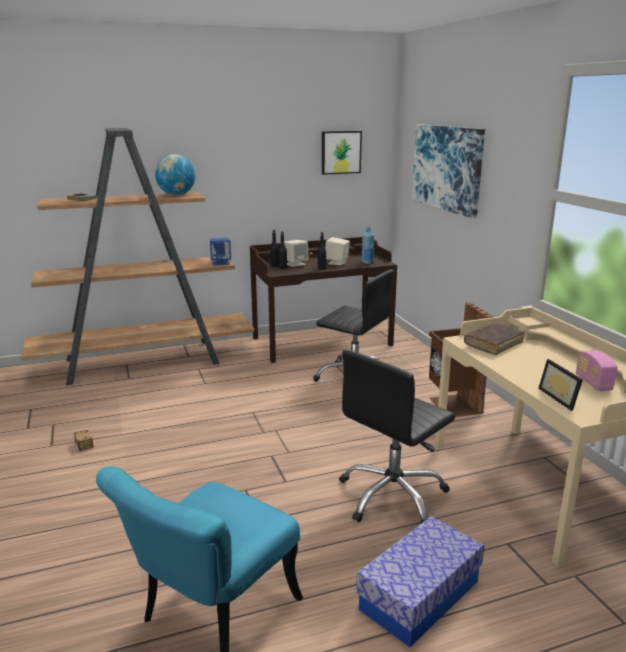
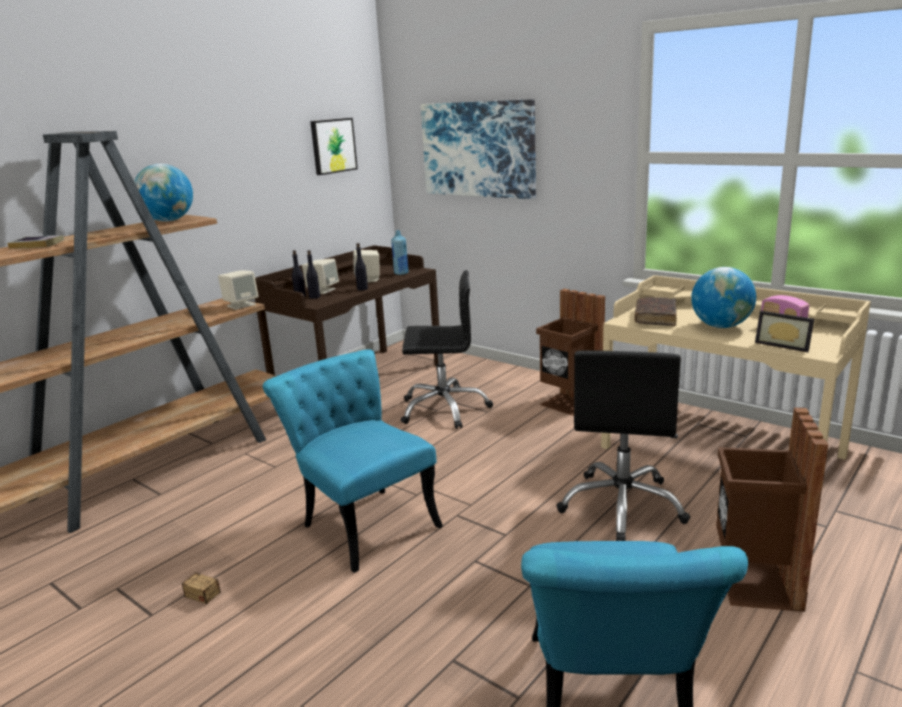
camera: 30 degrees left, 0 degrees up
(211, 436) = (362, 521): none -> turquoise chair
(221, 263) = (241, 305): blue speaker -> beige speaker
(419, 595) = (754, 582): storage box -> brown trash can
(536, 366) = (721, 326): none -> globe

